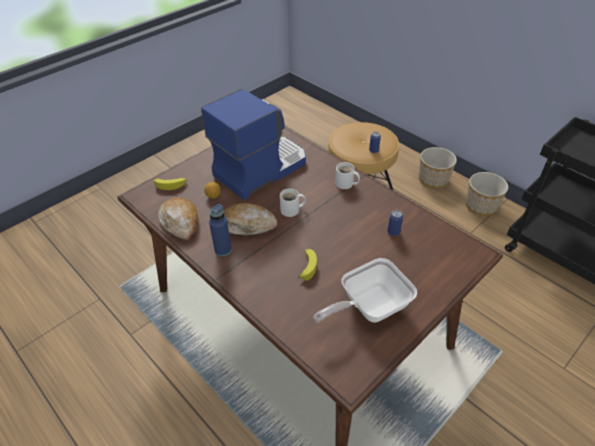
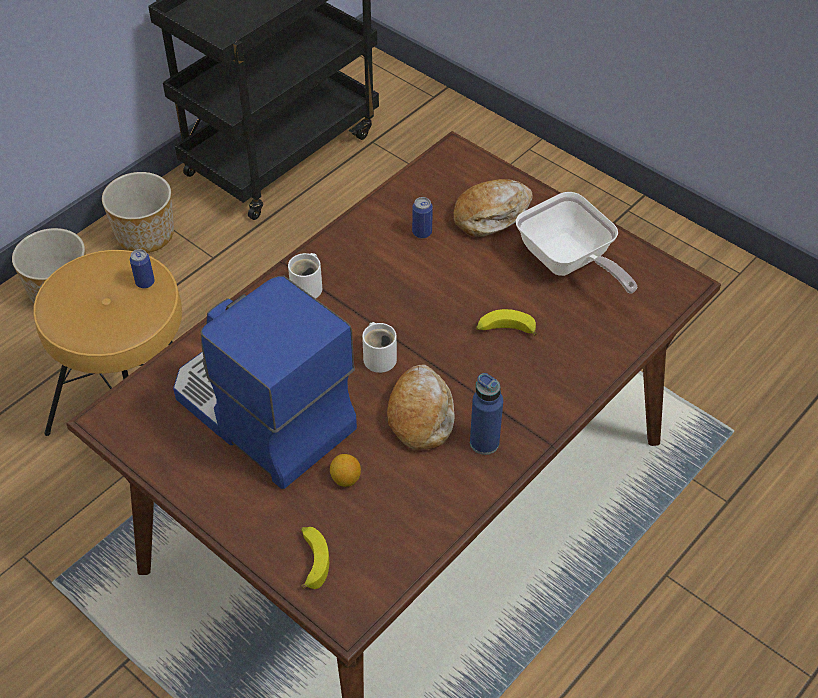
camera: 95 degrees left, 5 degrees up
(181, 222) = (422, 519): bread -> bread (491, 215)

